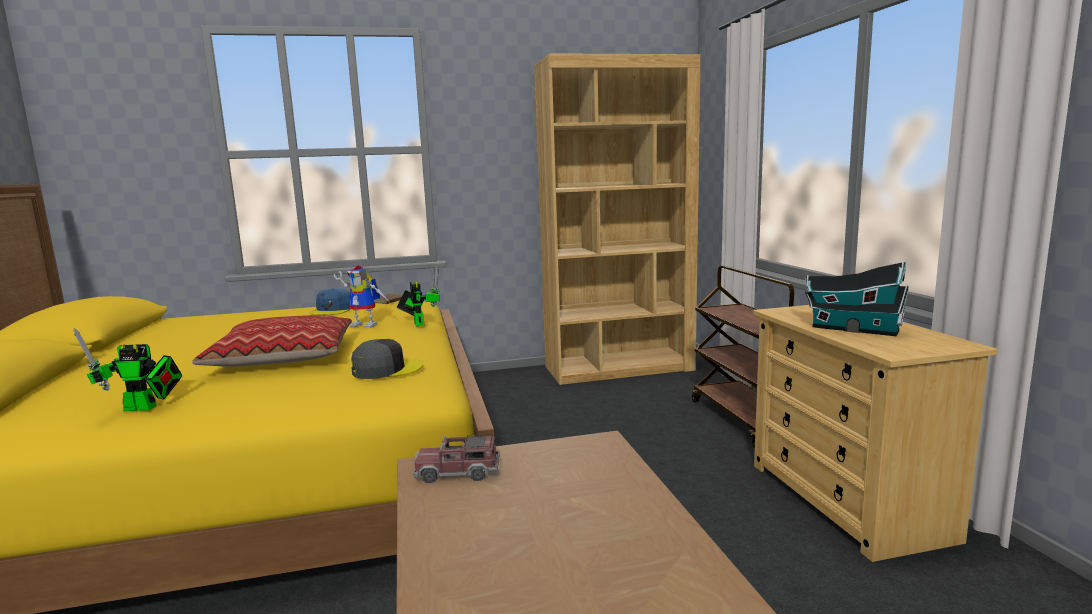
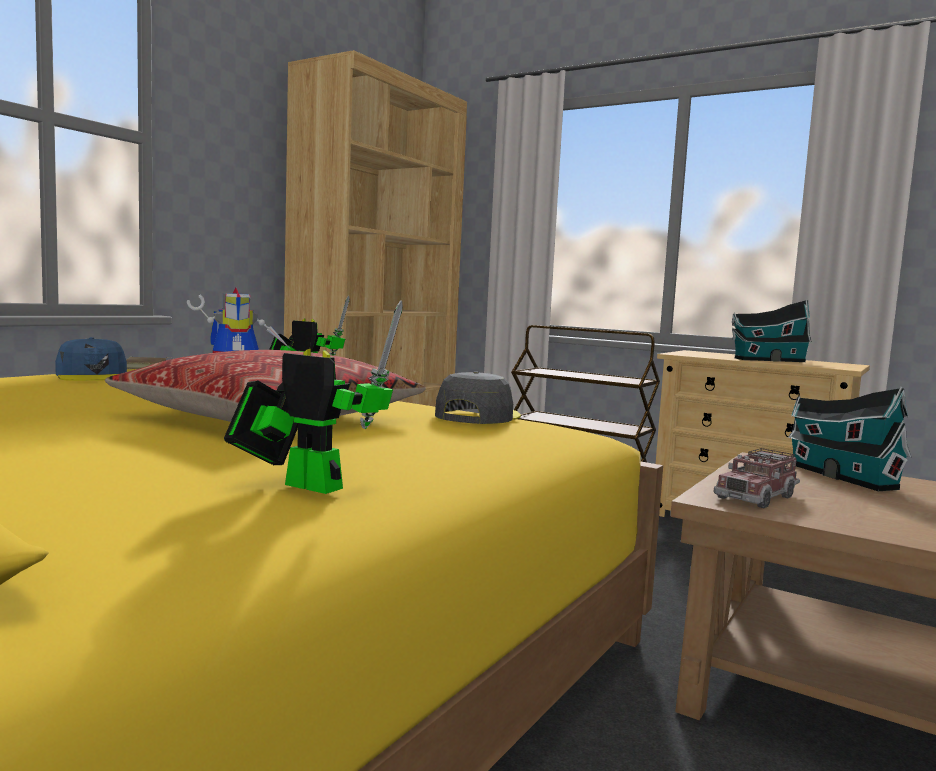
camera: 45 degrees left, 5 degrees down
(145, 408) = (306, 485): toy robot -> toy robot turned 105 degrees counterclockwise
(604, 474) = (838, 475): none -> toy house

